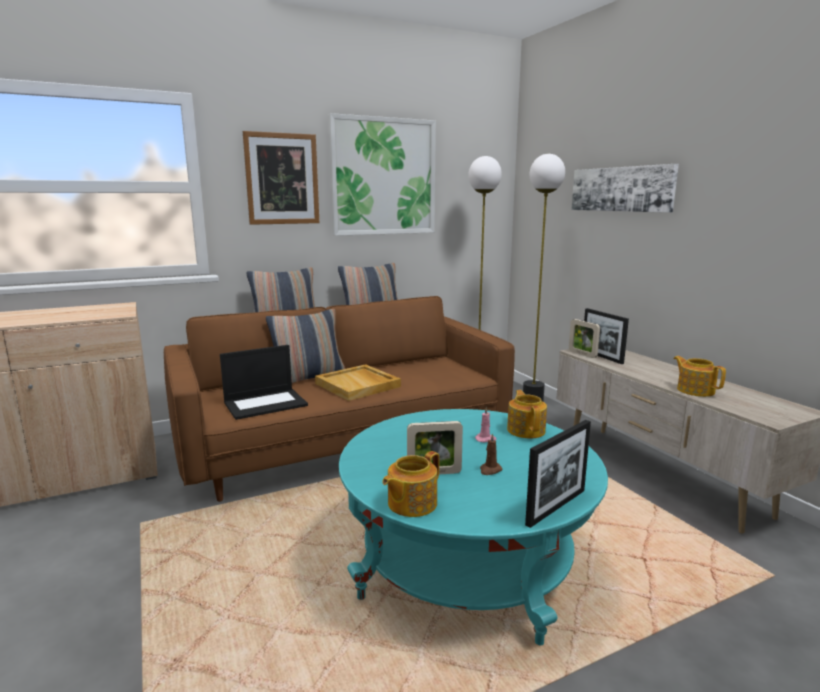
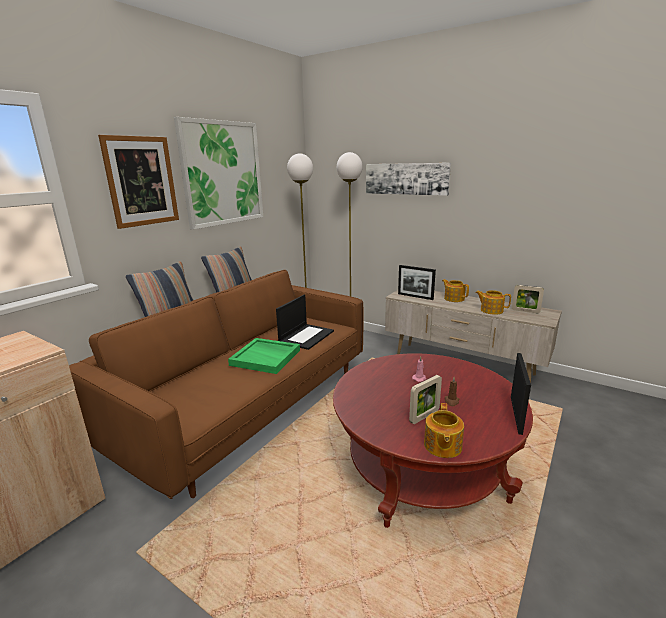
camera: 30 degrees left, 5 degrees up
(266, 403) = (210, 397): laptop -> laptop (306, 336)
(309, 378) = (215, 362): pillow -> none
(358, 385) = (266, 357): beige tray -> green tray
(466, 563) = (423, 468): turquoise coffee table -> red coffee table
(526, 430) = (432, 363): teapot -> teapot (454, 298)
(582, 354) = (402, 297): picture frame -> picture frame (525, 311)

